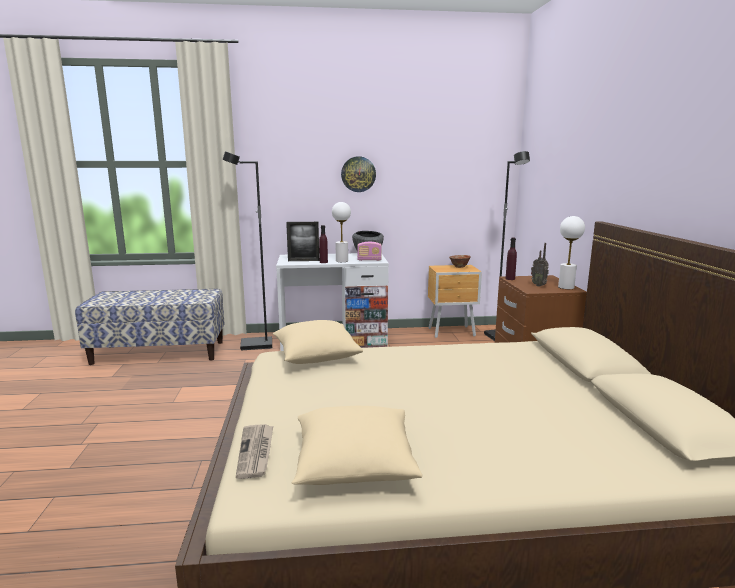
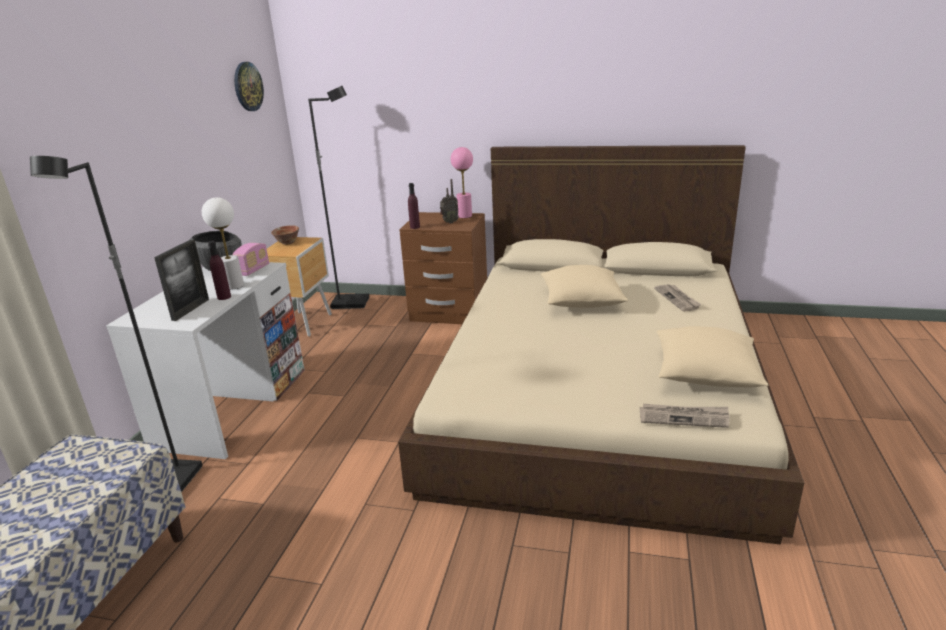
camera: 70 degrees left, 10 degrees up
(316, 357) = (473, 372): beige pillow -> beige pillow (581, 302)
(358, 174) = (158, 150): wall clock -> wall clock (247, 86)
(566, 287) = (465, 216): white table lamp -> pink table lamp
(566, 442) = (677, 299): none -> newspaper

